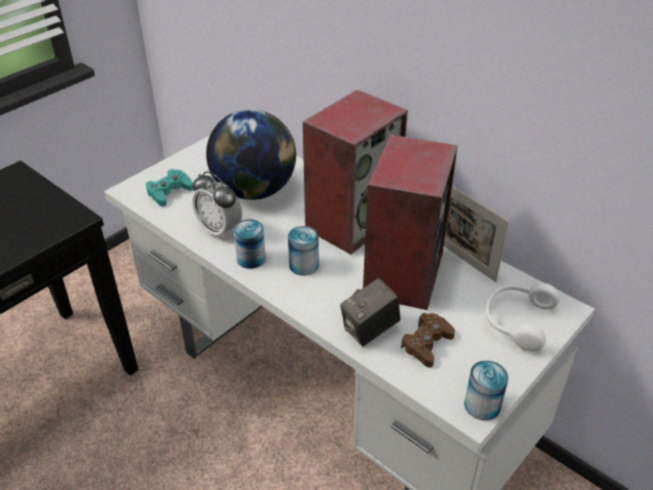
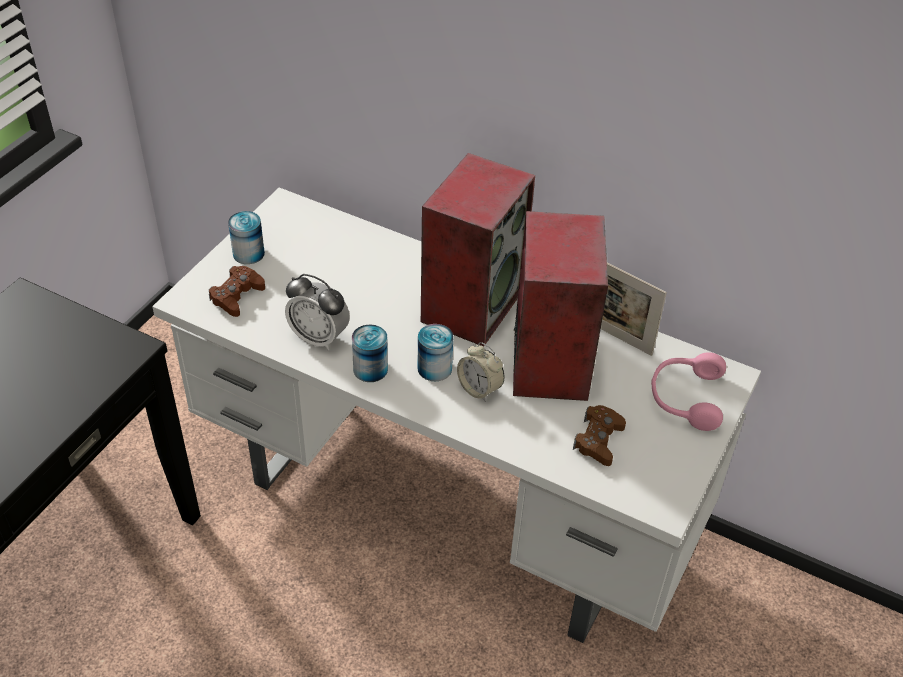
camera: 15 degrees left, 5 degrees up
(169, 192) = (237, 296): turquoise game controller -> brown game controller
(254, 191) = (342, 280): globe -> none
(335, 286) = (479, 389): none -> alarm clock
(370, 330) = (533, 435): camera -> none
(482, 405) = (673, 498): can -> can (248, 253)
(516, 321) = (684, 398): white headphones -> pink headphones

